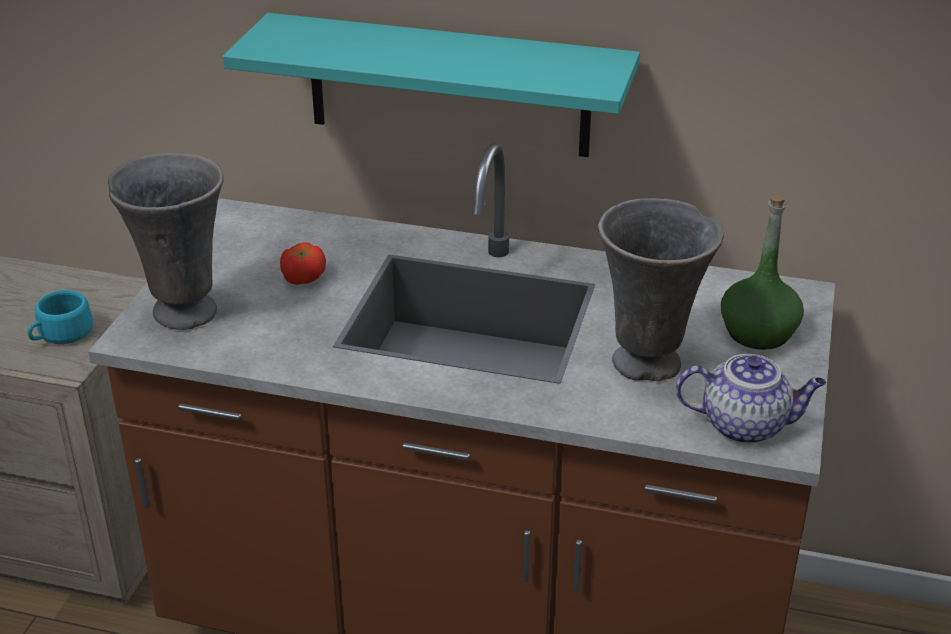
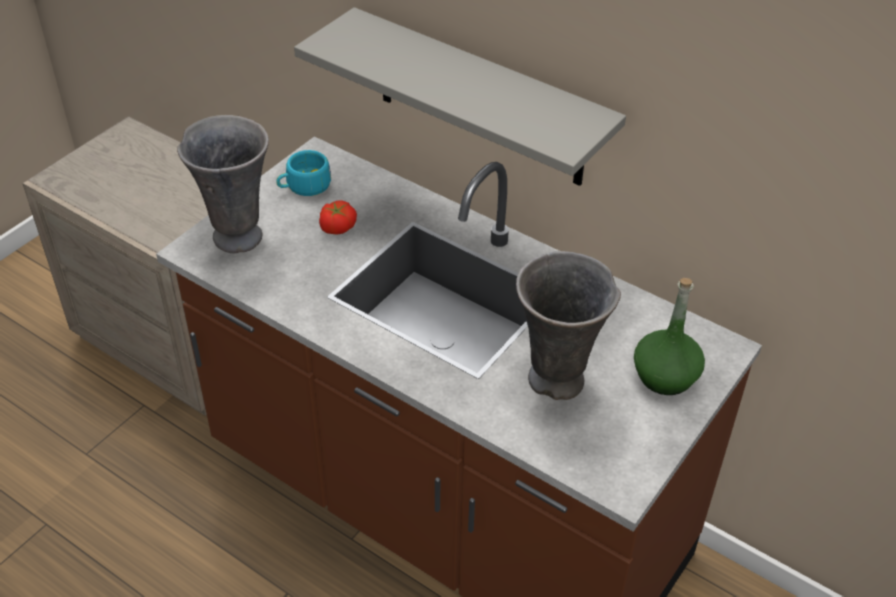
camera: 20 degrees right, 10 degrees up
(61, 335) = (177, 216): turquoise cup -> turquoise cup (304, 186)
(448, 86) = (480, 99): turquoise shelf -> grey shelf
(746, 425) = (602, 461): teapot -> none

